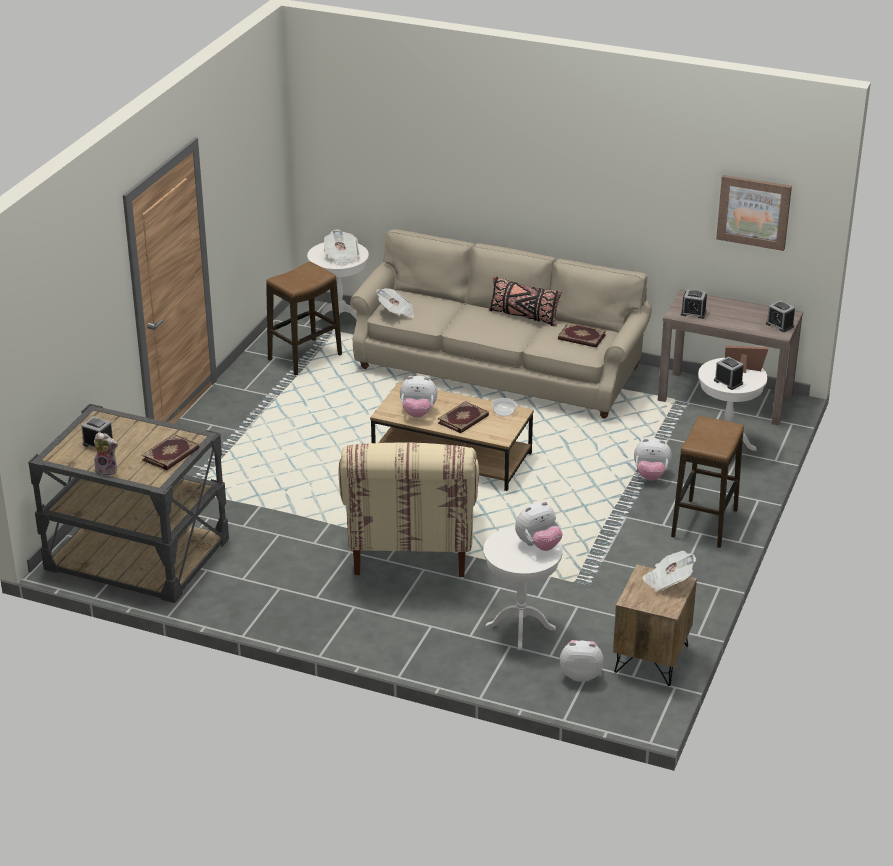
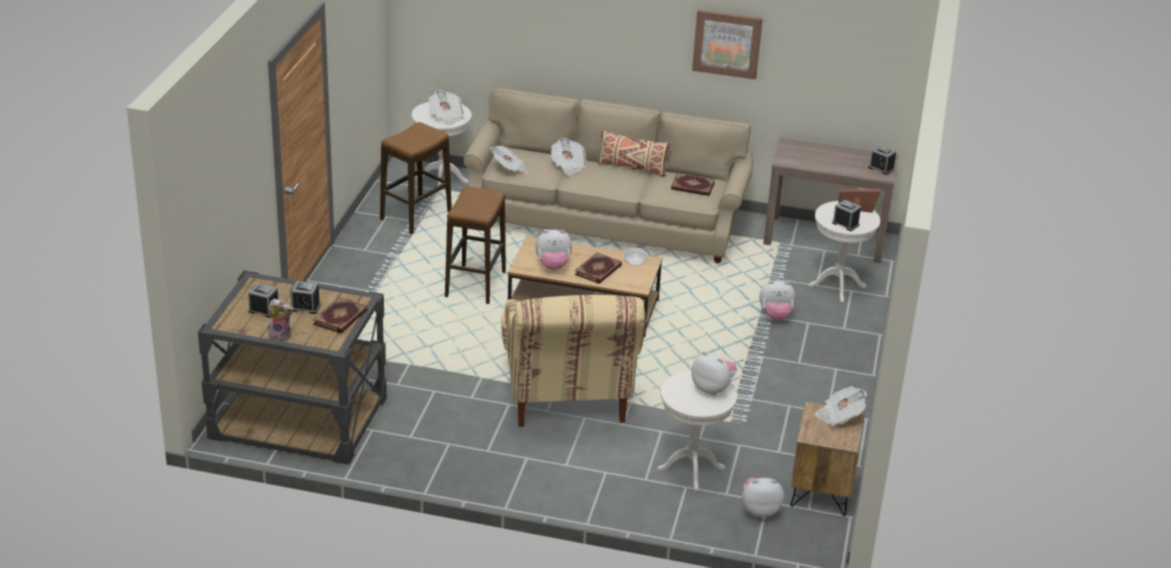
camera: 10 degrees left, 0 degrees up
(458, 311) = (568, 166): none -> newspaper
(523, 316) = (632, 168): black pillow -> beige pillow
(538, 545) = (712, 388): plush toy -> plush toy turned 105 degrees counterclockwise
(693, 313) = (798, 159): alarm clock -> alarm clock (305, 307)
(704, 523) = (837, 359): stool -> stool (475, 284)
(754, 211) = (854, 62): picture -> picture (727, 43)

